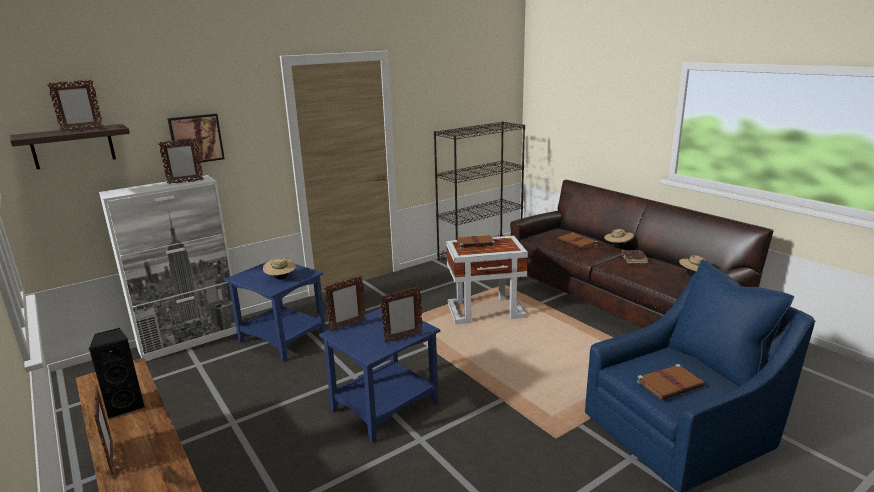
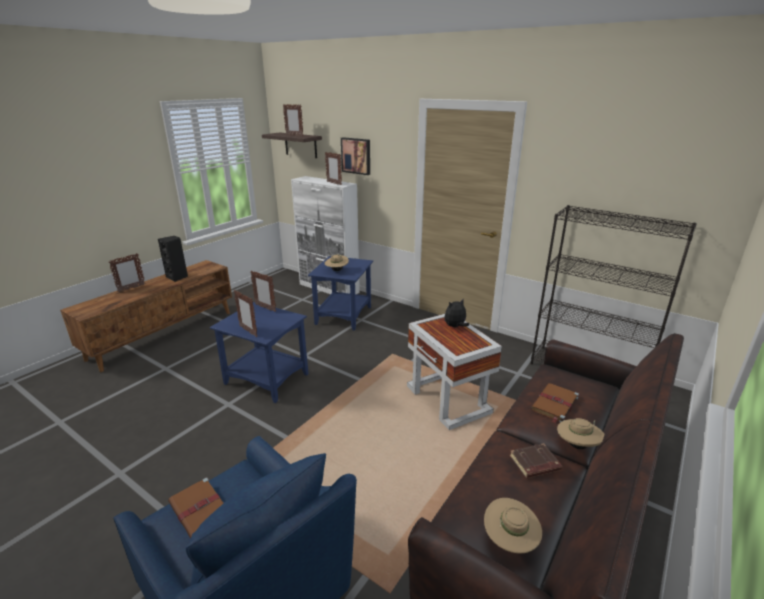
camera: 70 degrees right, 5 degrees up
(474, 243) = (455, 327): brown book -> plush toy

